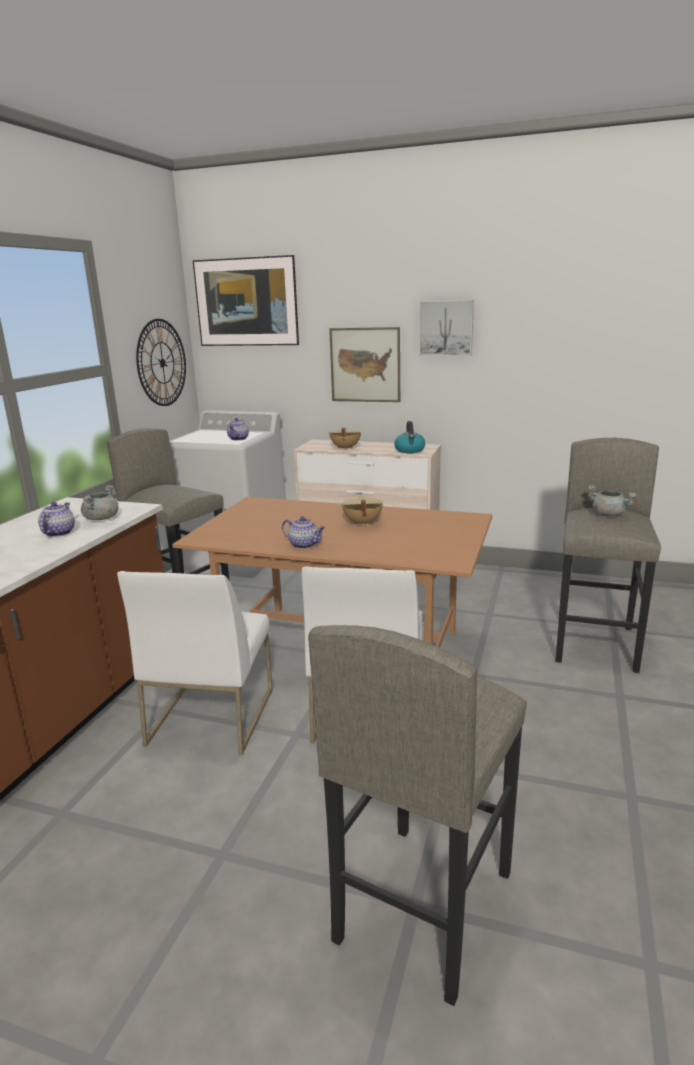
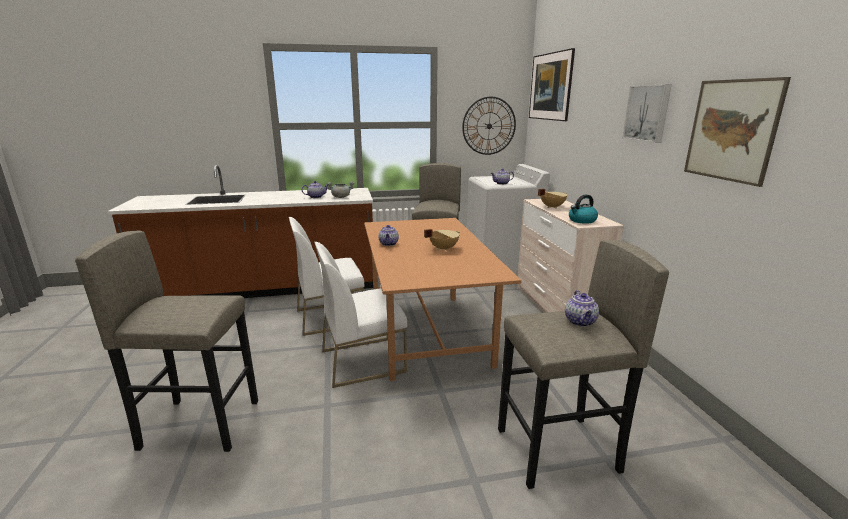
camera: 60 degrees right, 0 degrees up
(365, 365) = (595, 142): picture -> picture (731, 130)
(609, 514) = (580, 322): grey cooking pot -> teapot

